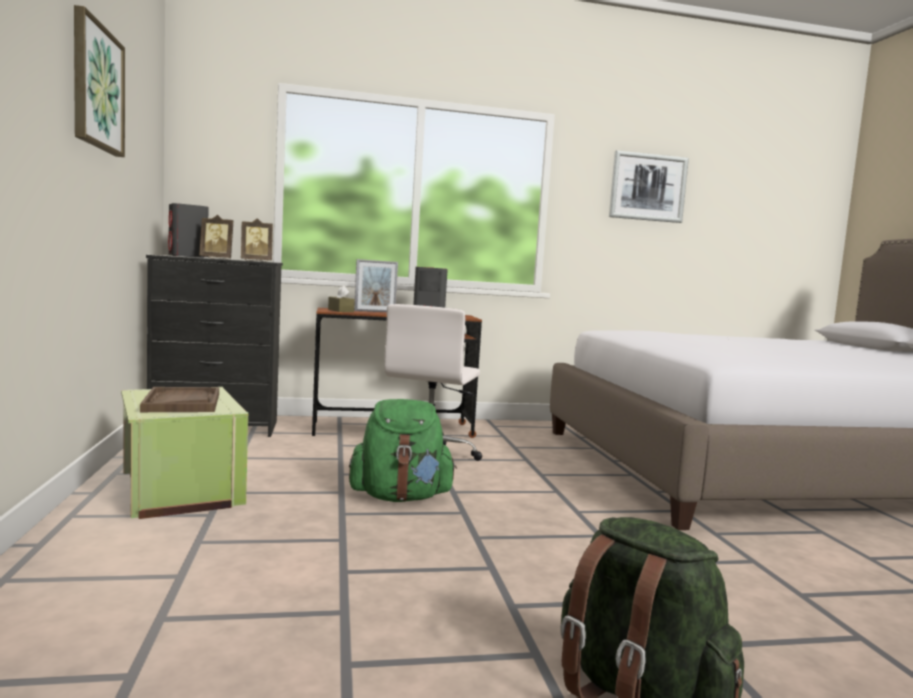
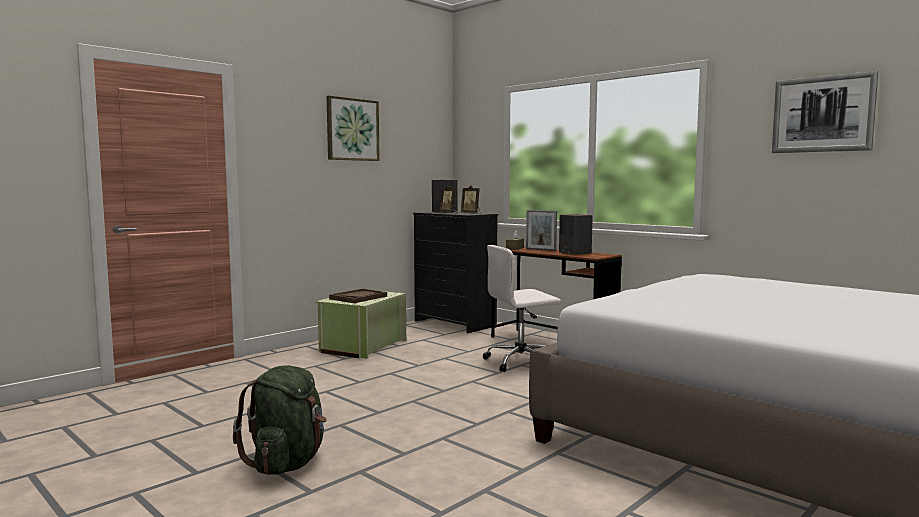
camera: 55 degrees right, 0 degrees up
(400, 497) = (437, 375): green backpack -> none

